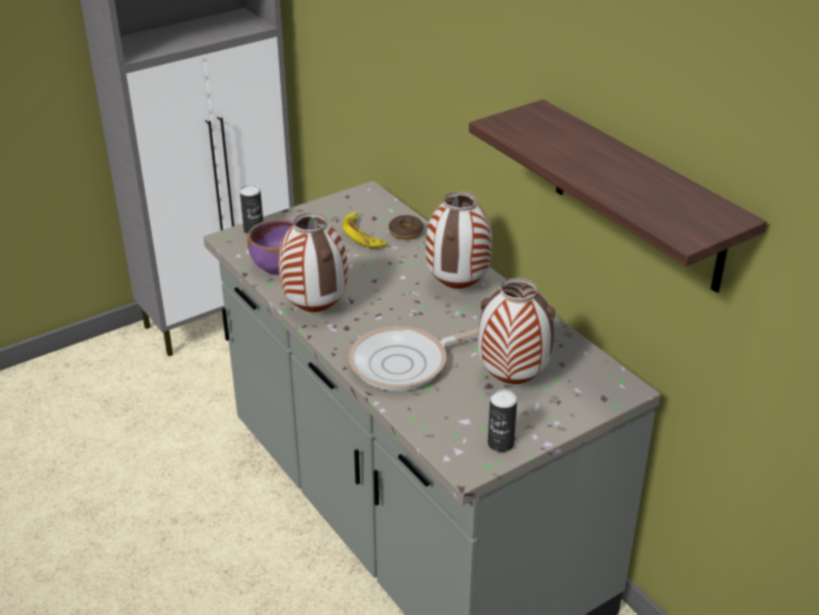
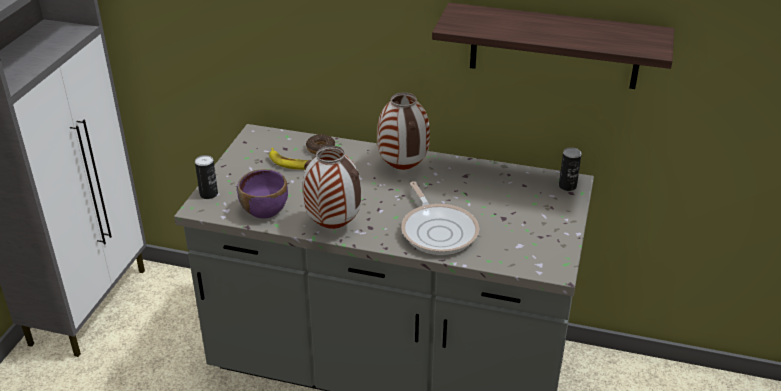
camera: 40 degrees left, 0 degrees up
(404, 364) = (438, 231): frying pan -> frying pan turned 45 degrees counterclockwise
(500, 443) = (555, 247): can -> can (567, 186)
(511, 381) = (511, 209): vase -> none

